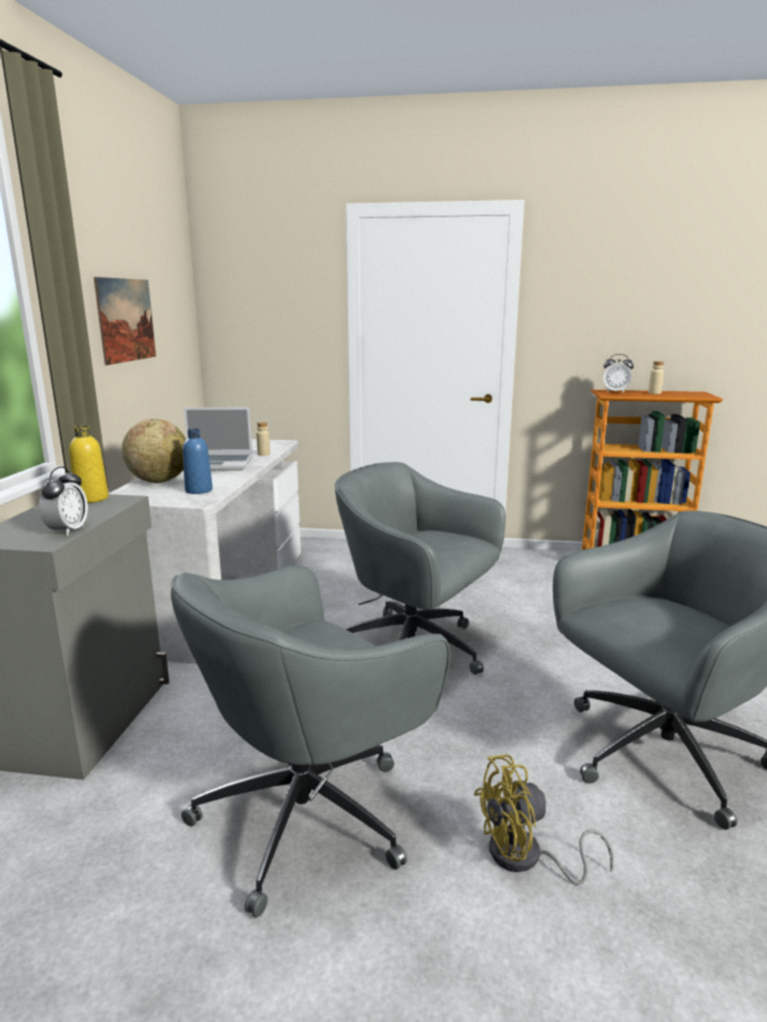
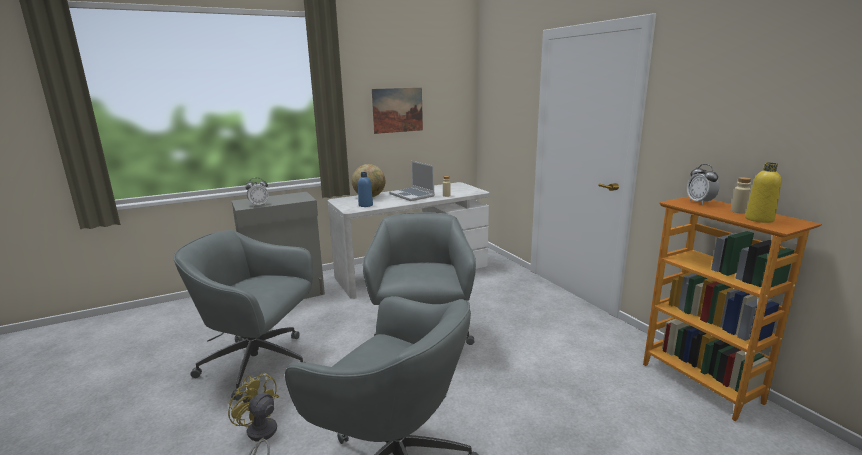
camera: 55 degrees right, 0 degrees up
(92, 498) = (301, 196): yellow bottle -> yellow bottle (759, 219)

